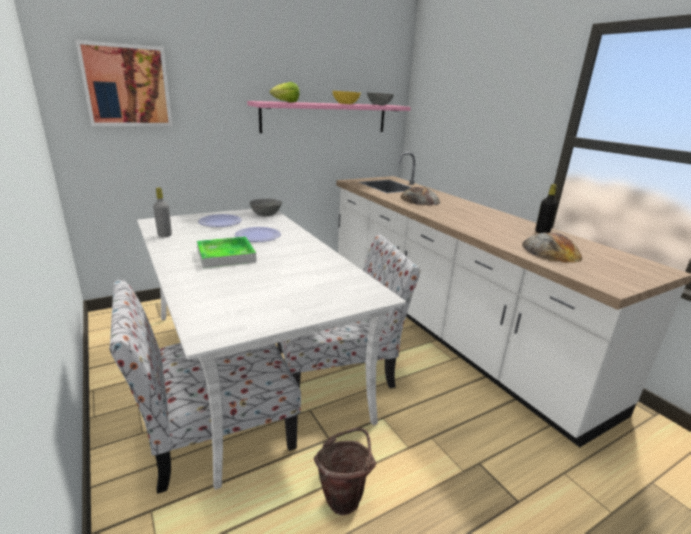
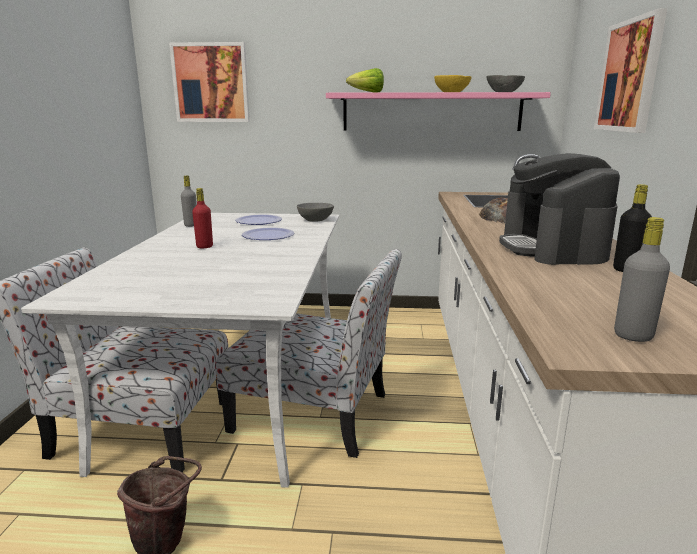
camera: 35 degrees right, 5 degrees down
(226, 255) = (204, 246): tray -> red bottle
(480, 105) = (629, 76): none -> picture
(488, 222) = (552, 248): none -> coffee machine
(550, 251) = (576, 292): bread -> none
(612, 272) = (633, 336): none -> grey bottle

